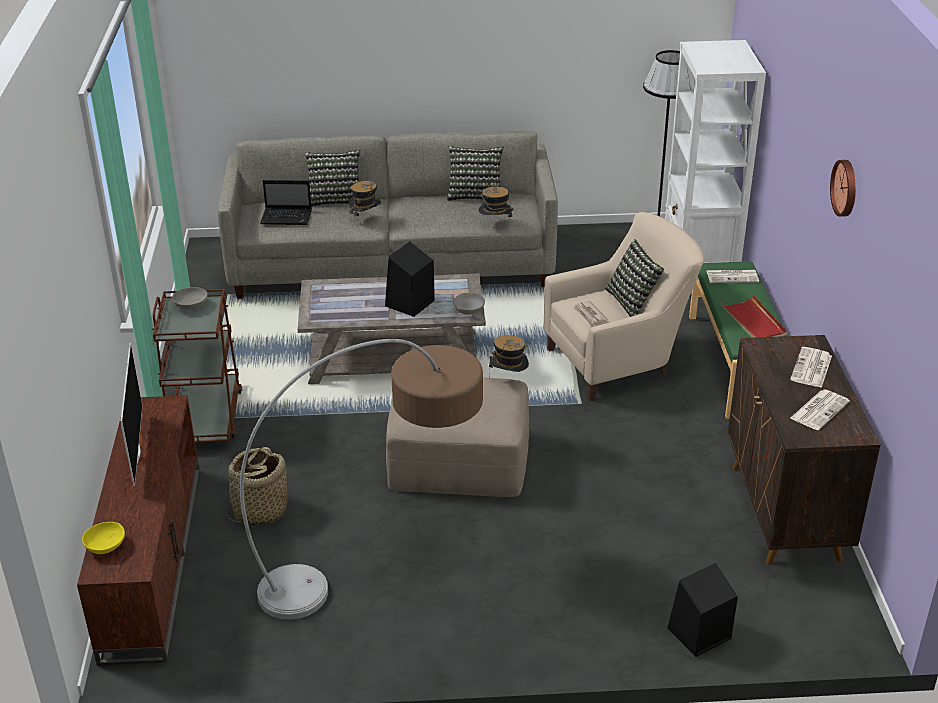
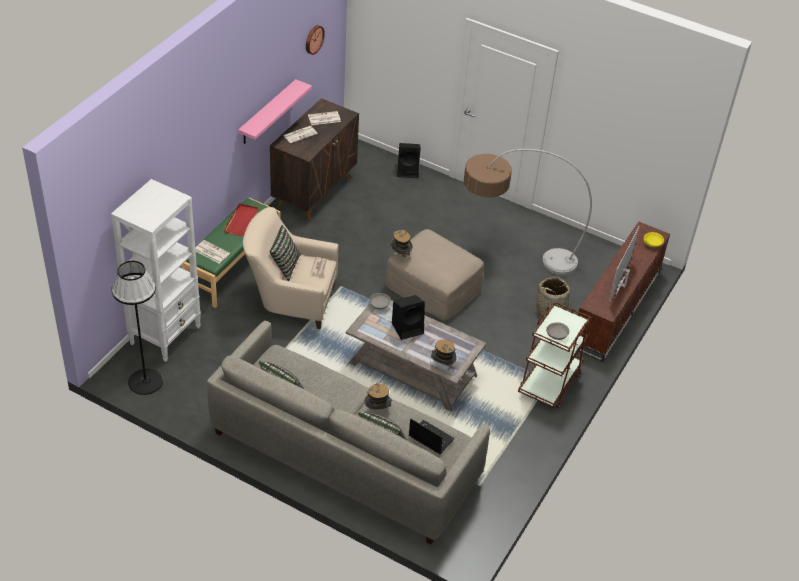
camera: 150 degrees left, 10 degrees up
(495, 224) = (299, 357): hat -> hat (442, 365)
(846, 188) = (252, 87): wall clock -> wall clock (313, 39)
(846, 284) = (267, 112): none -> pink shelf

